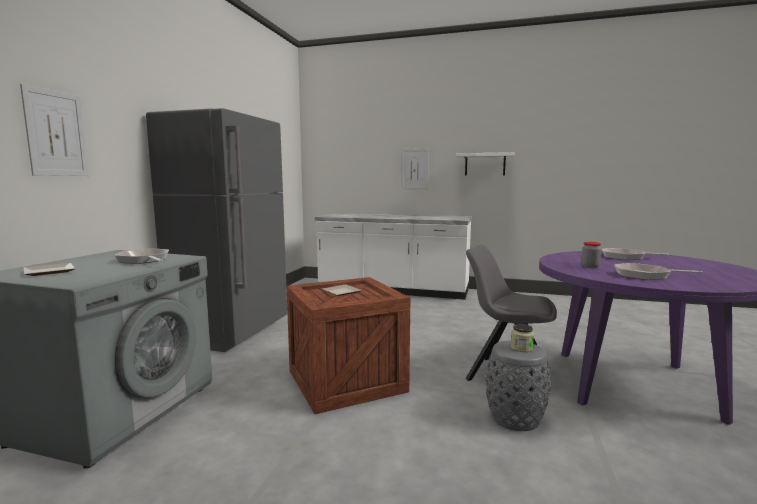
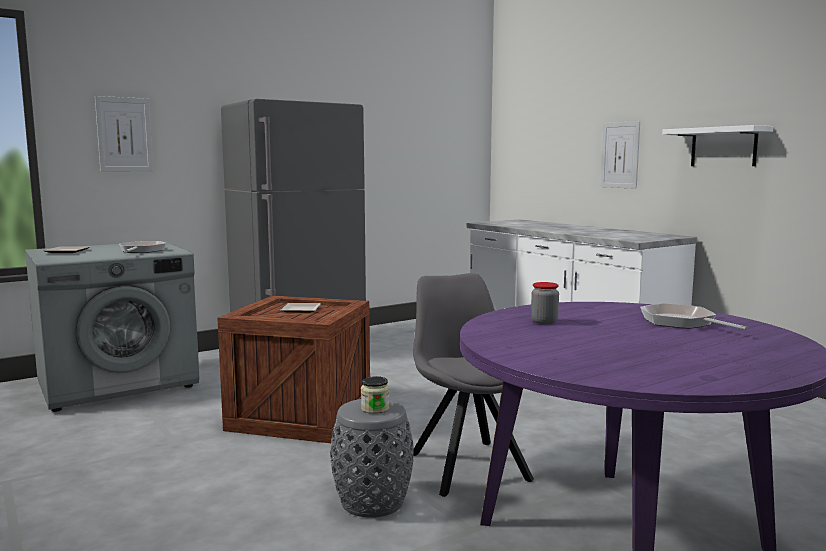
camera: 40 degrees right, 0 degrees up
(645, 275) = (557, 343): frying pan -> none

